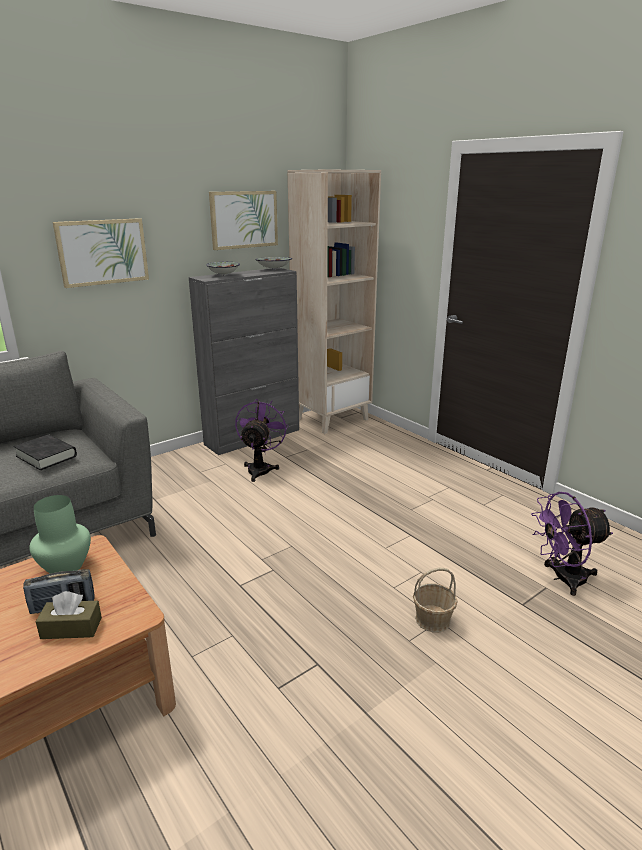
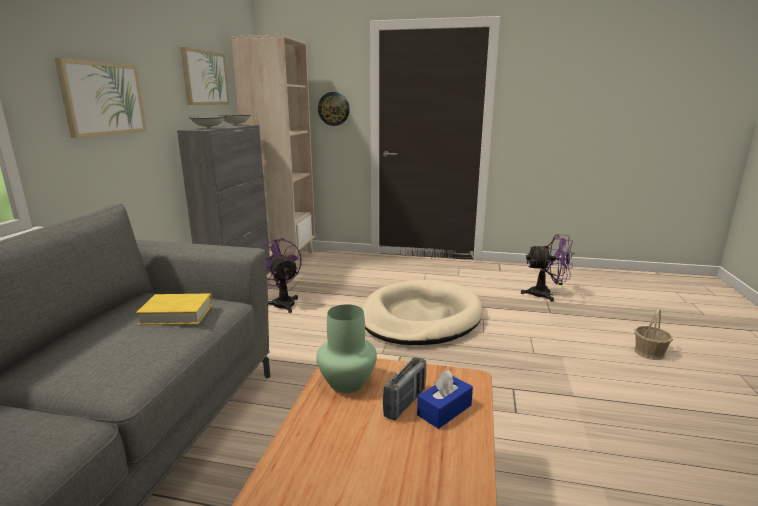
camera: 40 degrees left, 5 degrees down
(46, 456) = (177, 314): black book -> yellow book
(71, 628) = (444, 410): brown tissue box -> blue tissue box
(356, 538) = (420, 317): none -> beige dog bed
(406, 253) = (334, 109): none -> wall clock
(433, 619) = (527, 338): basket -> basket (649, 352)
(562, 578) = (546, 294): purple fan -> purple fan turned 120 degrees counterclockwise

